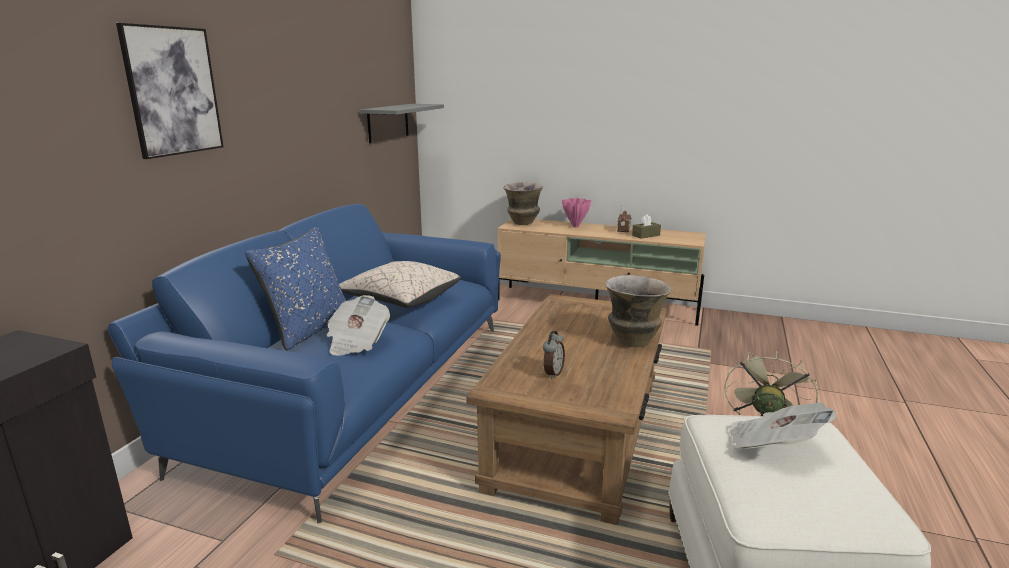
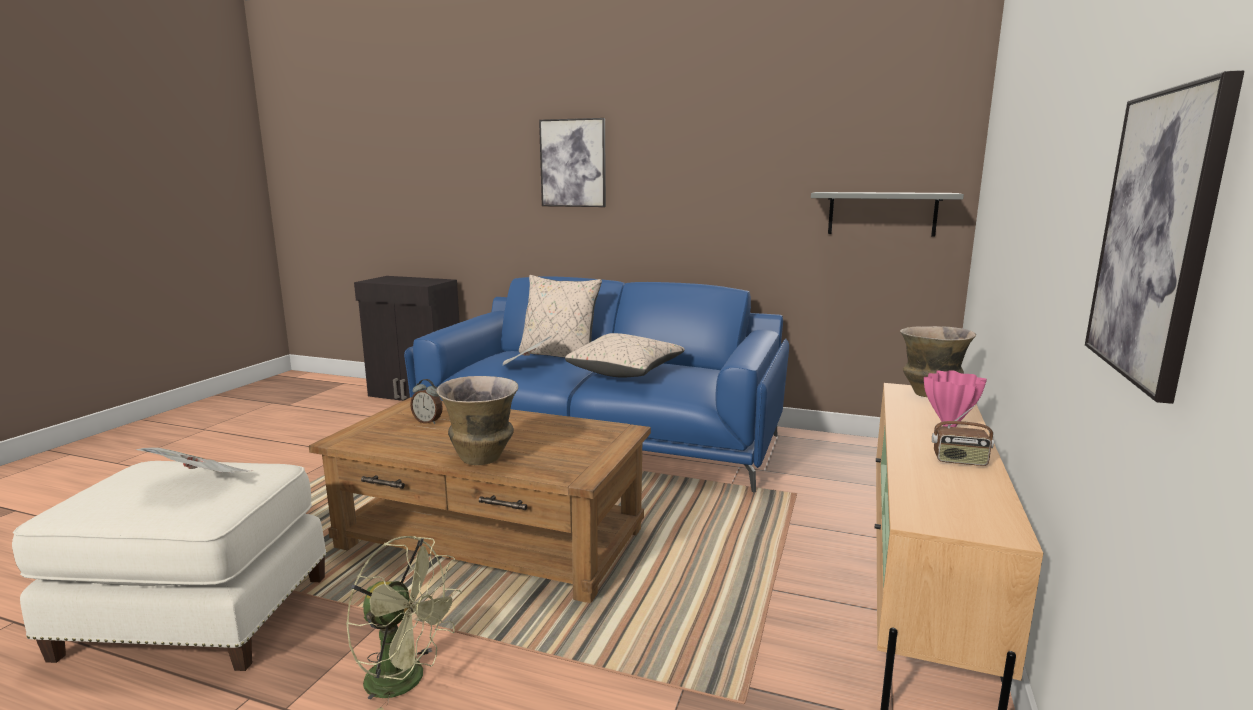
camera: 90 degrees right, 5 degrees down
(309, 329) = (559, 355): blue pillow -> beige pillow
(646, 235) = (935, 477): brown tissue box -> none
(759, 114) = (1156, 236): none -> picture

